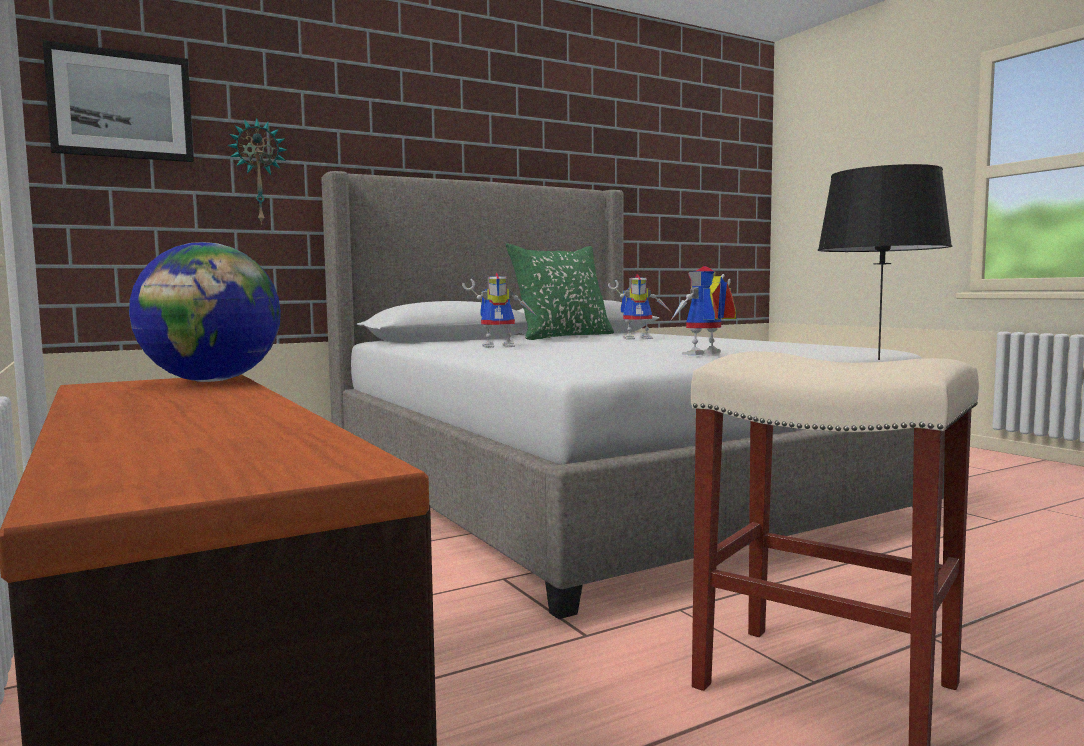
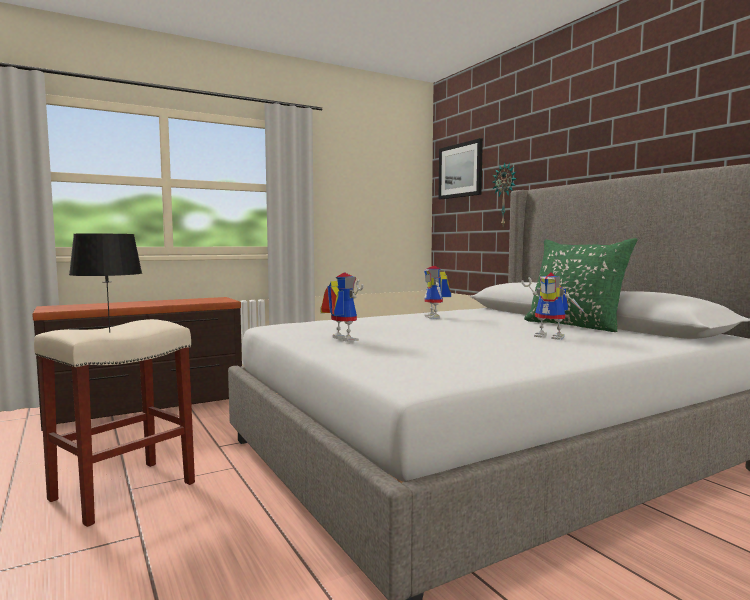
camera: 90 degrees right, 0 degrees up
(212, 381) = (215, 301): globe -> none
(639, 338) = (552, 337): toy robot -> toy robot turned 45 degrees counterclockwise

